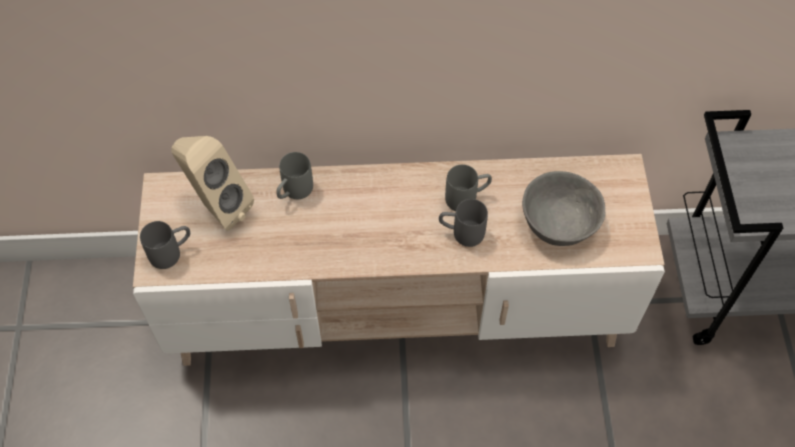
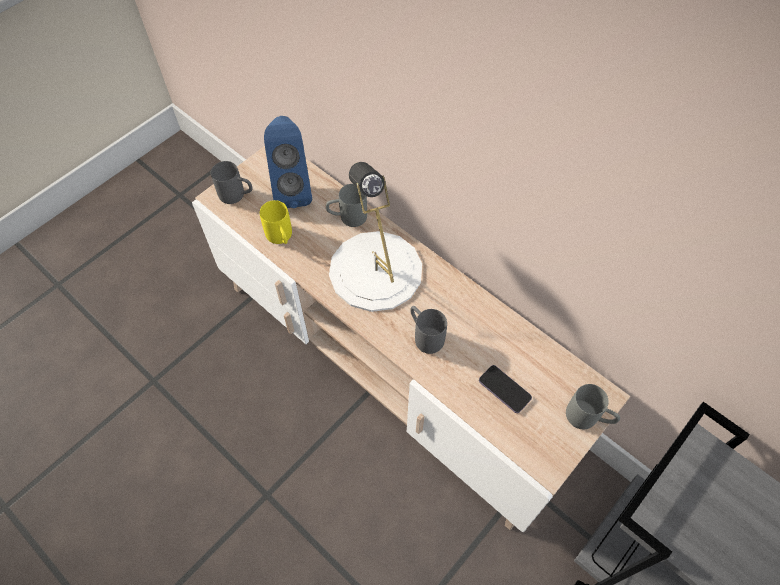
camera: 45 degrees right, 0 degrees up
(217, 207) = (293, 190): beige speaker -> blue speaker
(257, 255) = (281, 238): none -> yellow mug
(367, 216) = (375, 270): none -> white table lamp
(467, 197) = (456, 315): grey mug -> grey mug (588, 418)
(559, 222) = (504, 389): grey bowl -> phone

